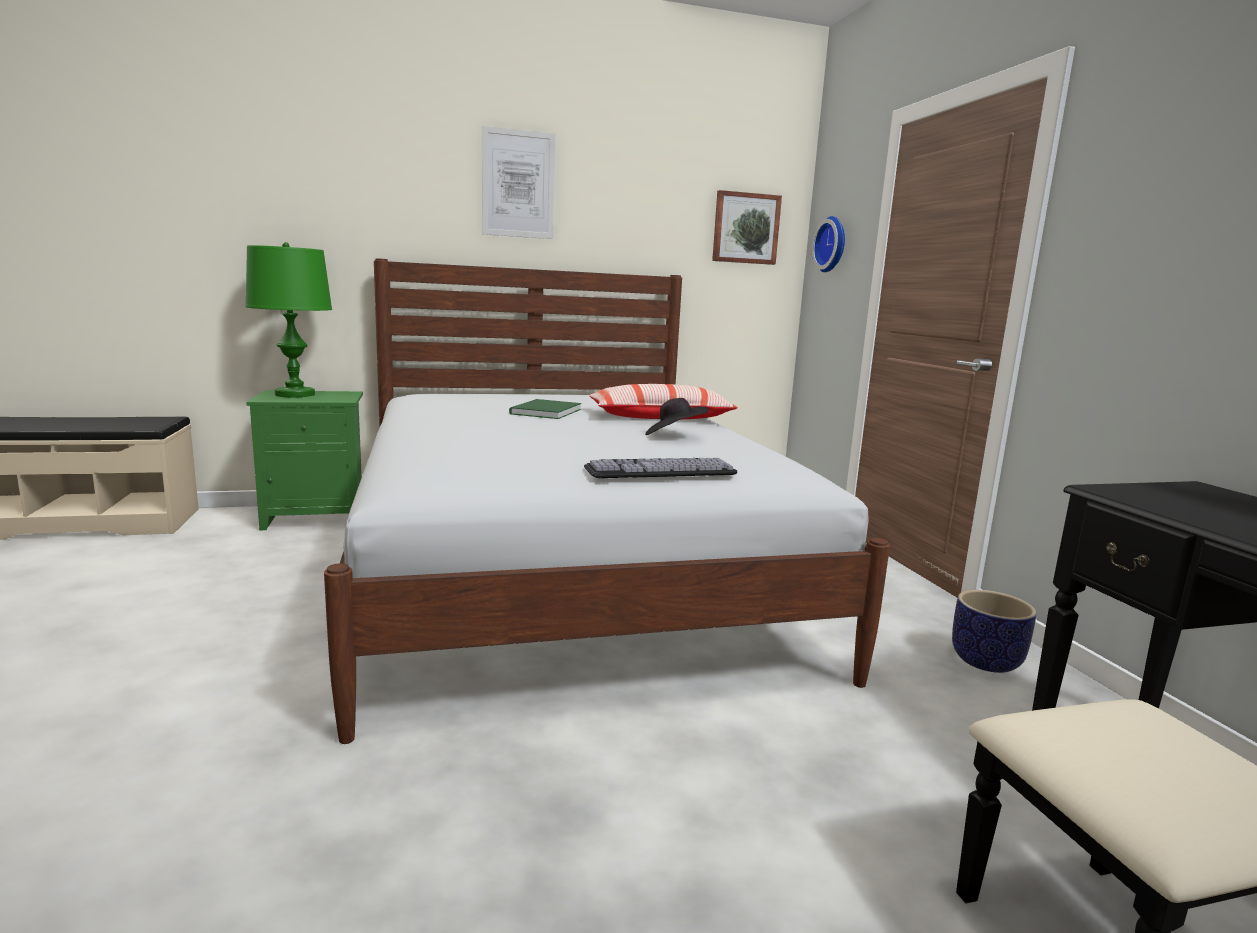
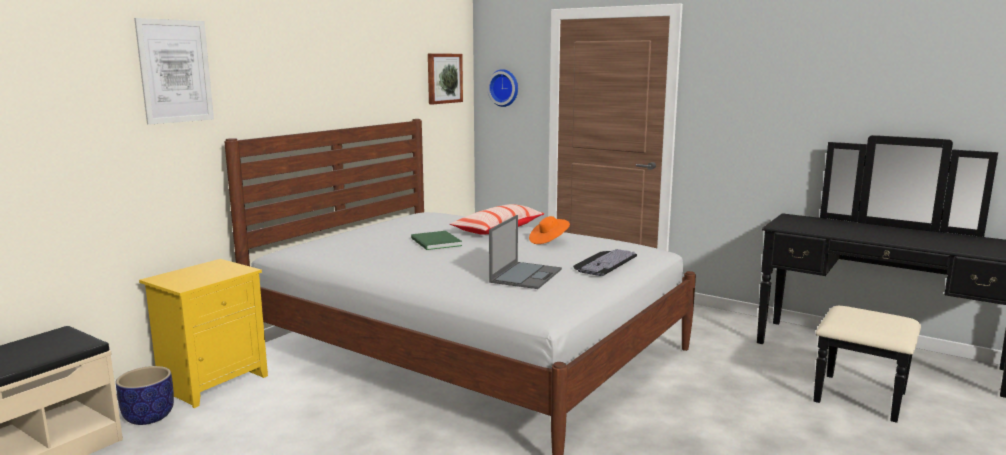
camera: 40 degrees left, 0 degrees up
(294, 394) = (185, 276): green table lamp -> none
(317, 517) = (214, 382): green nightstand -> yellow nightstand
(508, 453) = (526, 275): none -> laptop
(518, 184) = (312, 61): picture -> picture (175, 71)
(674, 436) = (549, 241): black hat -> orange hat
(986, 661) = (705, 320): planter -> planter (149, 417)

